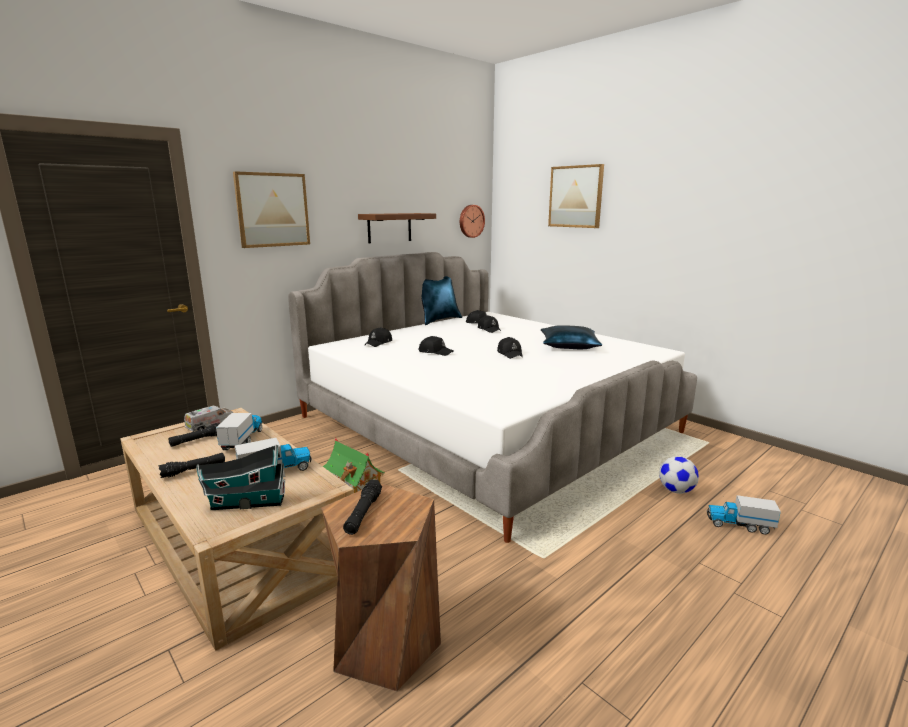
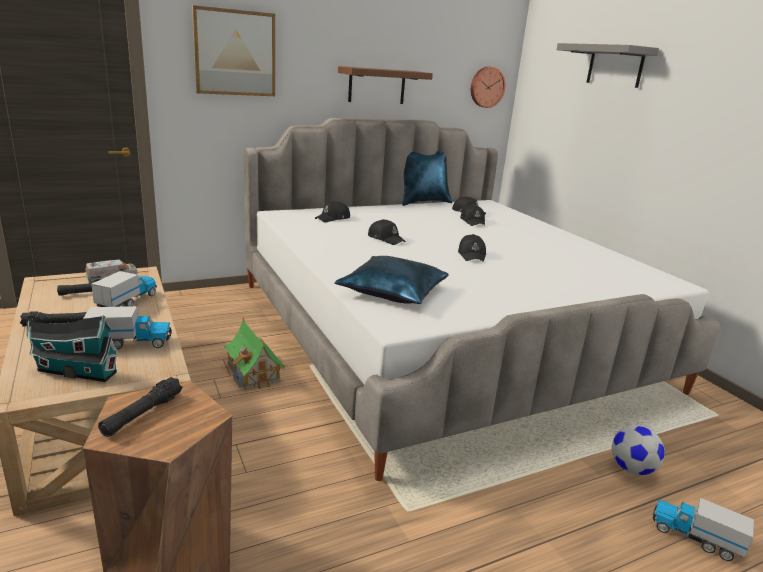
camera: 15 degrees right, 5 degrees up
(569, 345) = (555, 256): blue pillow -> blue pillow (392, 291)
(576, 196) = (615, 66): picture -> grey shelf

